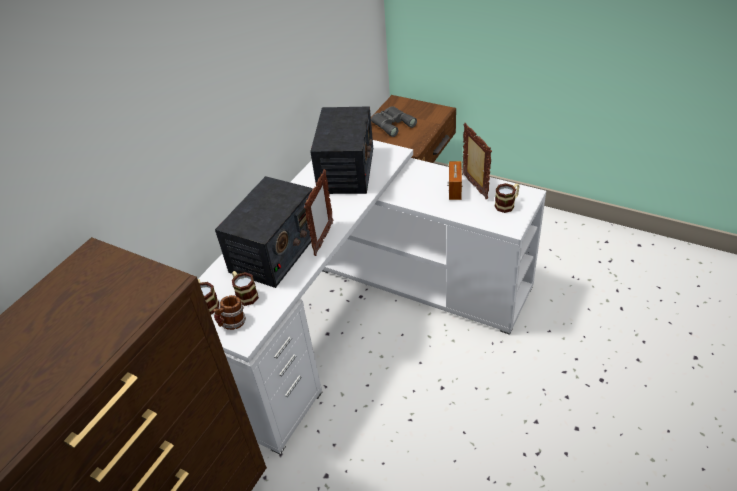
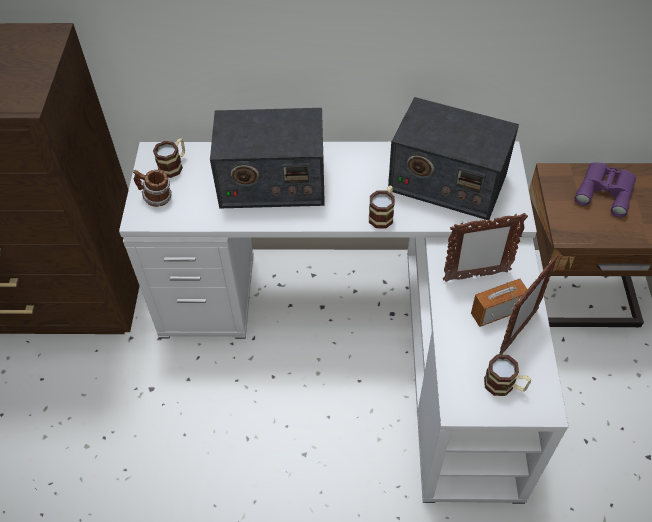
camera: 60 degrees right, 10 degrees up
(245, 294) = (199, 188): mug -> mug (383, 214)
(323, 239) = (312, 215): picture frame -> picture frame (475, 276)
(346, 170) = (446, 182): radio -> radio turned 45 degrees clockwise
(392, 124) = (605, 191): grey binoculars -> purple binoculars

